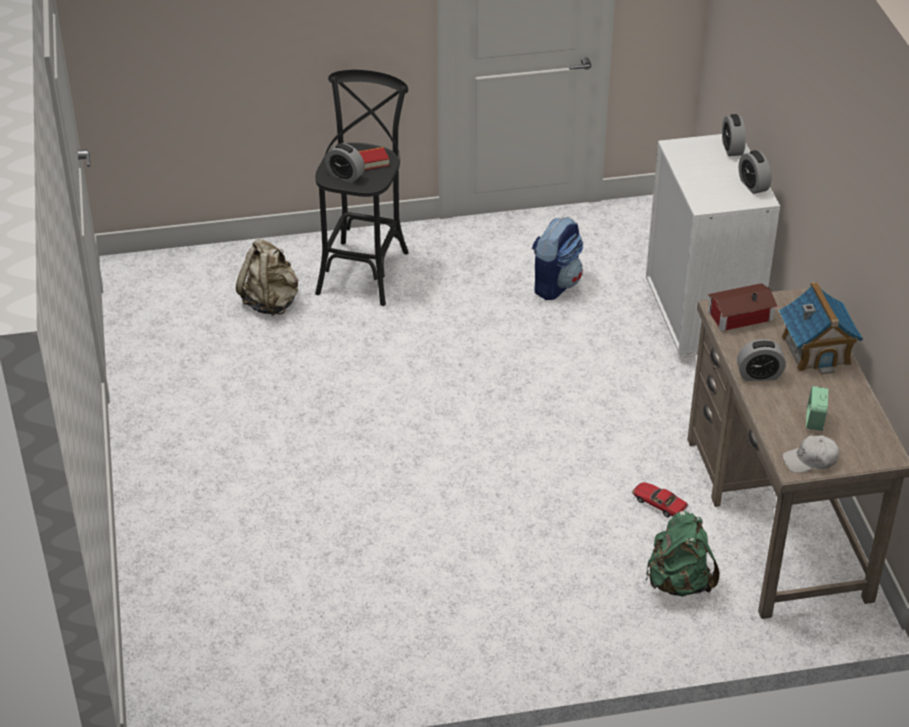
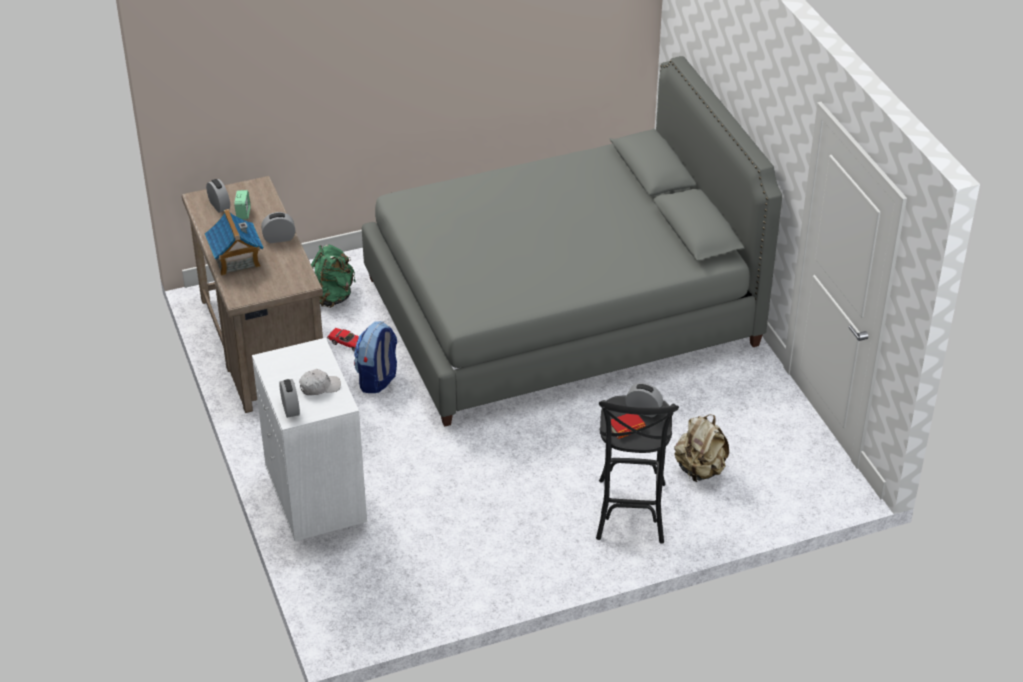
camera: 170 degrees right, 0 degrees up
(359, 516) = (560, 311): none -> grey bed
(555, 284) = (450, 521): backpack -> backpack (377, 379)
(738, 315) = (292, 279): toy house -> none
(753, 185) = (274, 371): alarm clock -> alarm clock (219, 206)
(810, 460) = (249, 189): white cap -> white cap (319, 387)

